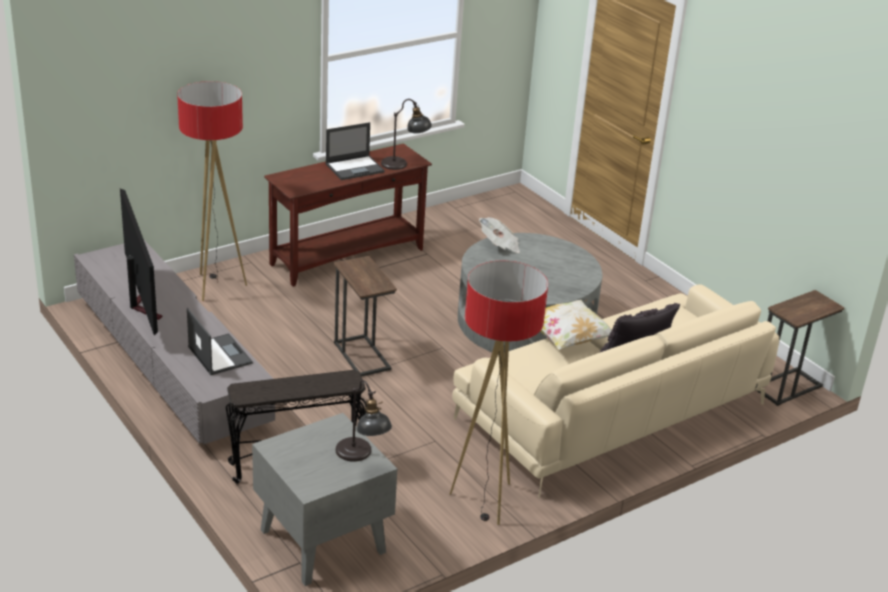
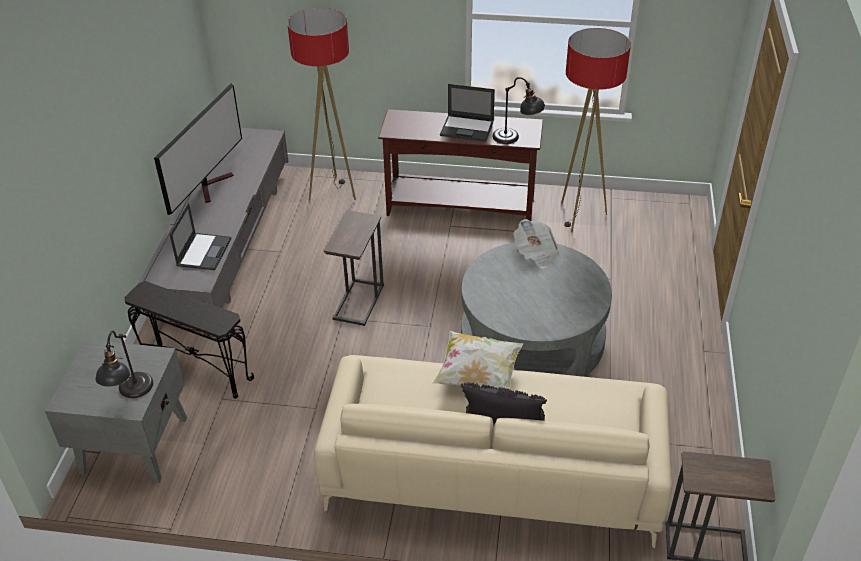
camera: 45 degrees right, 10 degrees up
(485, 501) = (282, 486): floor lamp -> floor lamp (579, 216)

